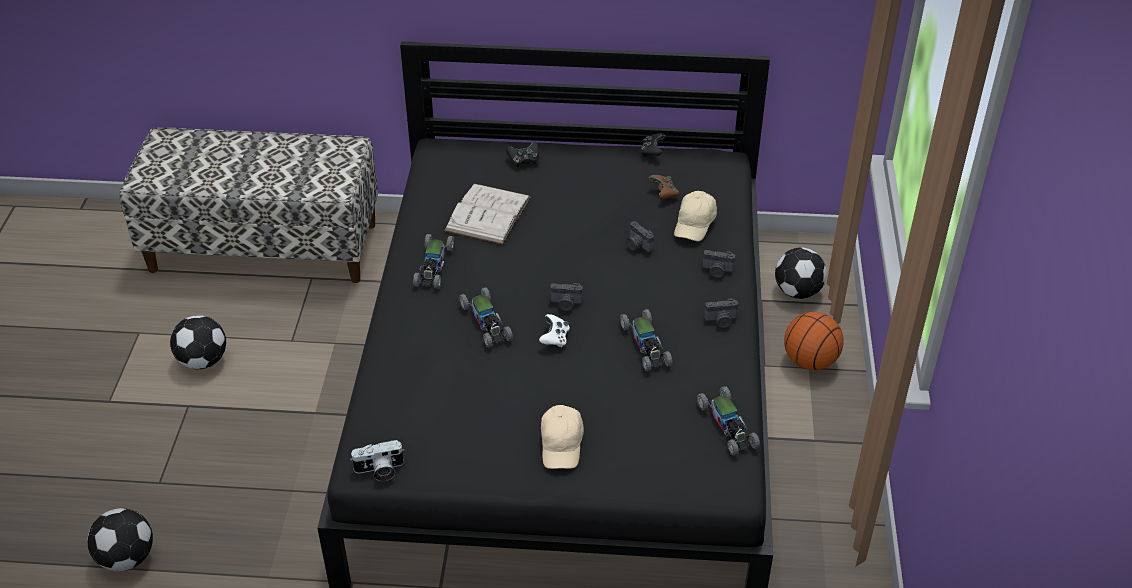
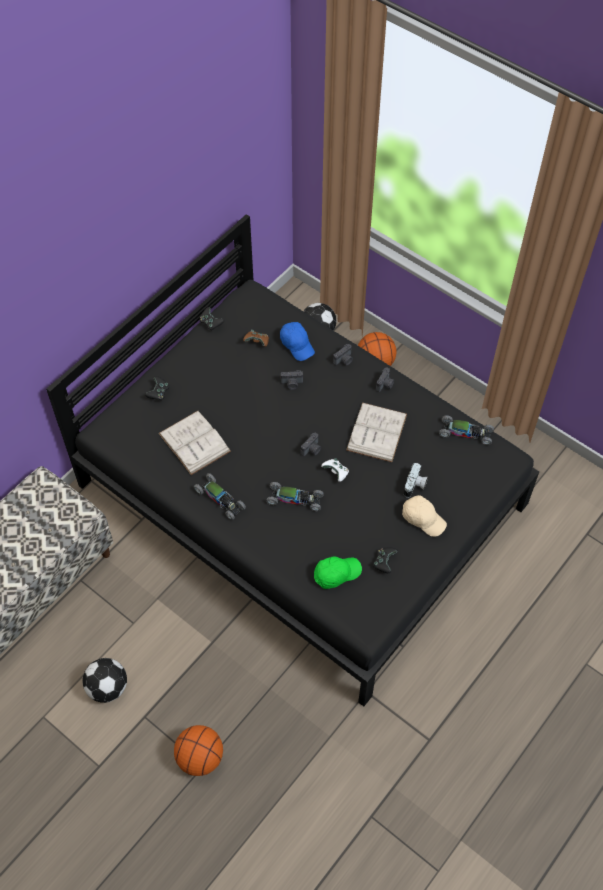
camera: 55 degrees left, 15 degrees up
(127, 557) = (254, 813): football -> none
(168, 475) = (200, 757): none -> basketball
(379, 471) = (376, 622): camera -> camera (415, 485)
(416, 403) = (336, 574): none -> green cap
(468, 439) = (384, 562): none -> black game controller
(646, 345) = (377, 432): toy car -> white book
(695, 224) = (297, 344): beige cap -> blue cap

